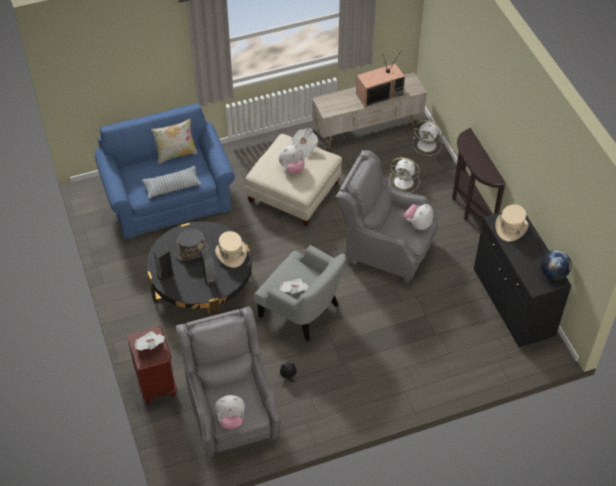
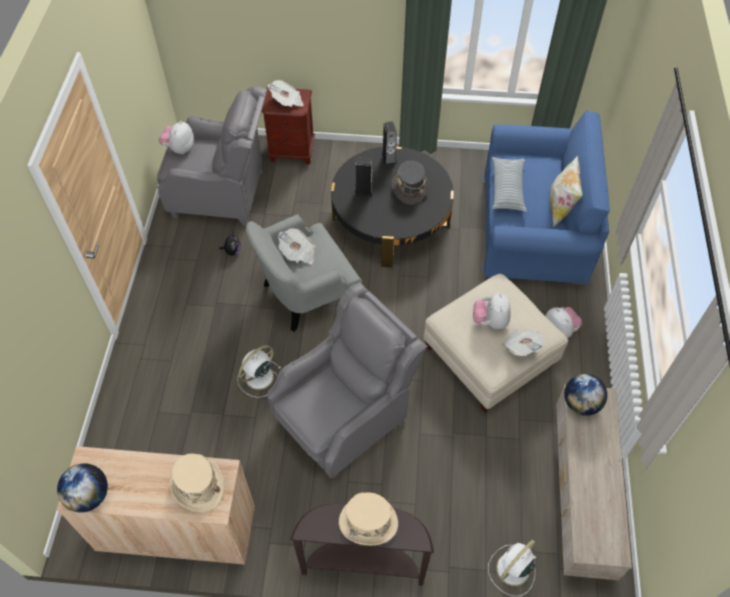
camera: 115 degrees right, 5 degrees up
(231, 254) = (386, 220): beige hat -> beige hat (368, 523)
(331, 109) = (580, 403): none -> globe
(379, 93) = (594, 486): television -> none
(404, 182) = (450, 498): white fan -> white fan (258, 378)
(418, 224) = (318, 421): plush toy -> plush toy (559, 331)
(513, 303) = (176, 528): black cabinet -> beige cabinet

